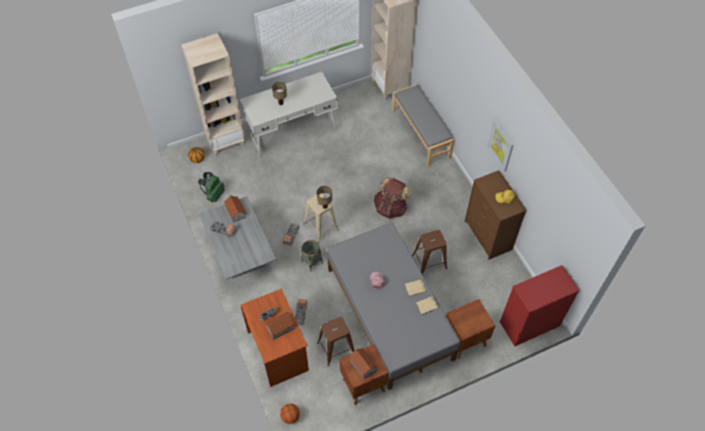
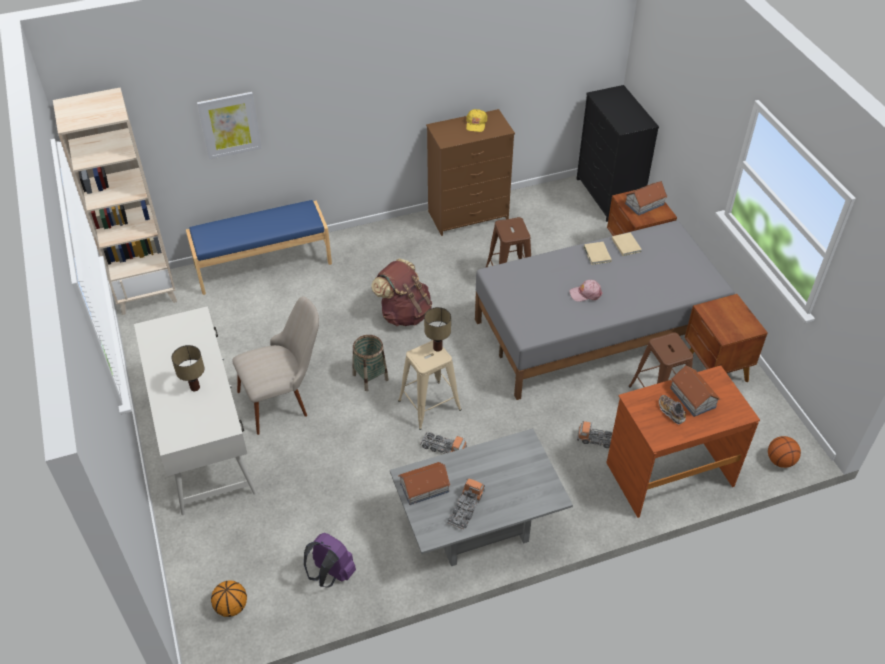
camera: 85 degrees left, 10 degrees down
(214, 195) = (331, 574): green backpack -> purple backpack
(226, 141) = (197, 552): beige bookcase -> none
(312, 262) = (500, 421): basket -> basket (370, 377)
(320, 160) = (284, 399): none -> beige chair
(363, 365) = (729, 319): toy house -> toy house (644, 204)
(421, 134) = (263, 264): grey bench -> blue bench
(500, 145) = (413, 88): picture -> picture (229, 125)
(529, 324) = (609, 196): red dresser -> black dresser

